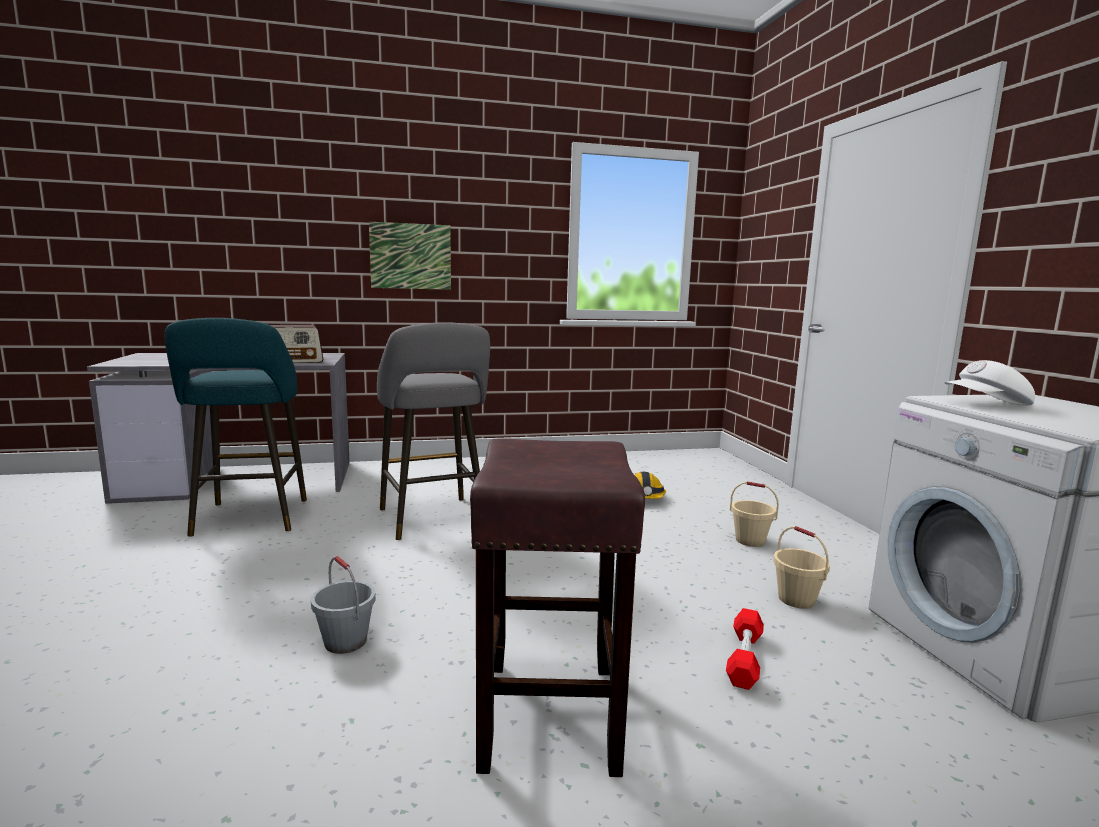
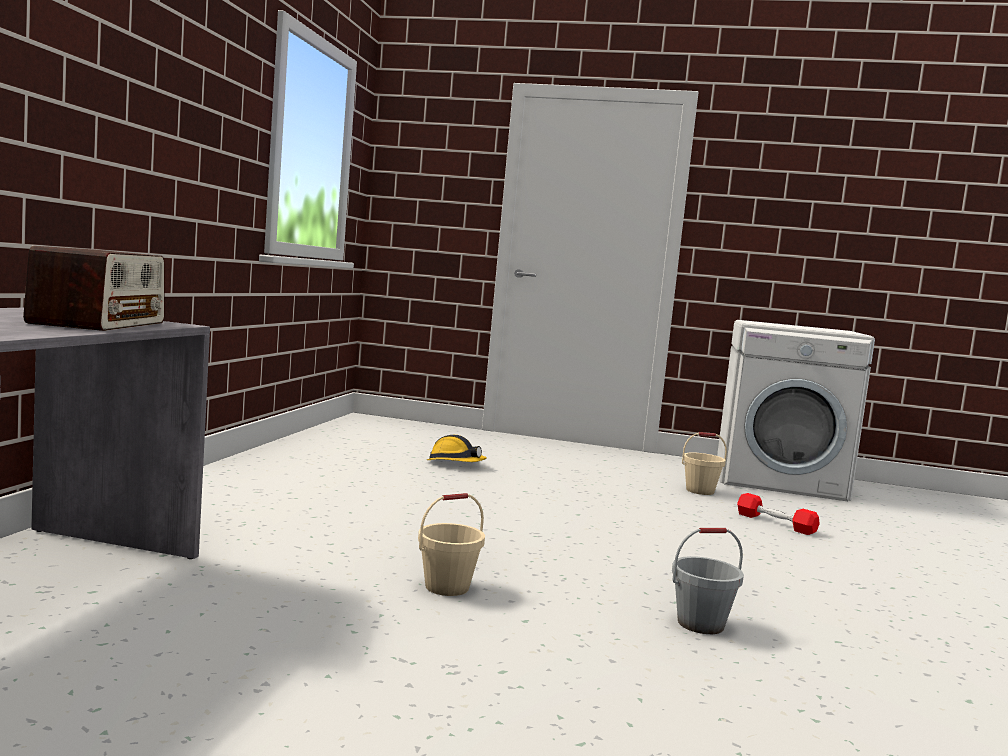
camera: 65 degrees left, 5 degrees down
(249, 519) = (233, 628): turquoise stool -> none
(410, 256) = (130, 133): picture -> none
(434, 520) = (406, 537): grey stool -> none
(550, 717) = (839, 583): brown stool -> none
(750, 541) = (592, 470): beige bucket -> beige bucket (447, 587)
(987, 404) = (778, 325): white cap -> none

